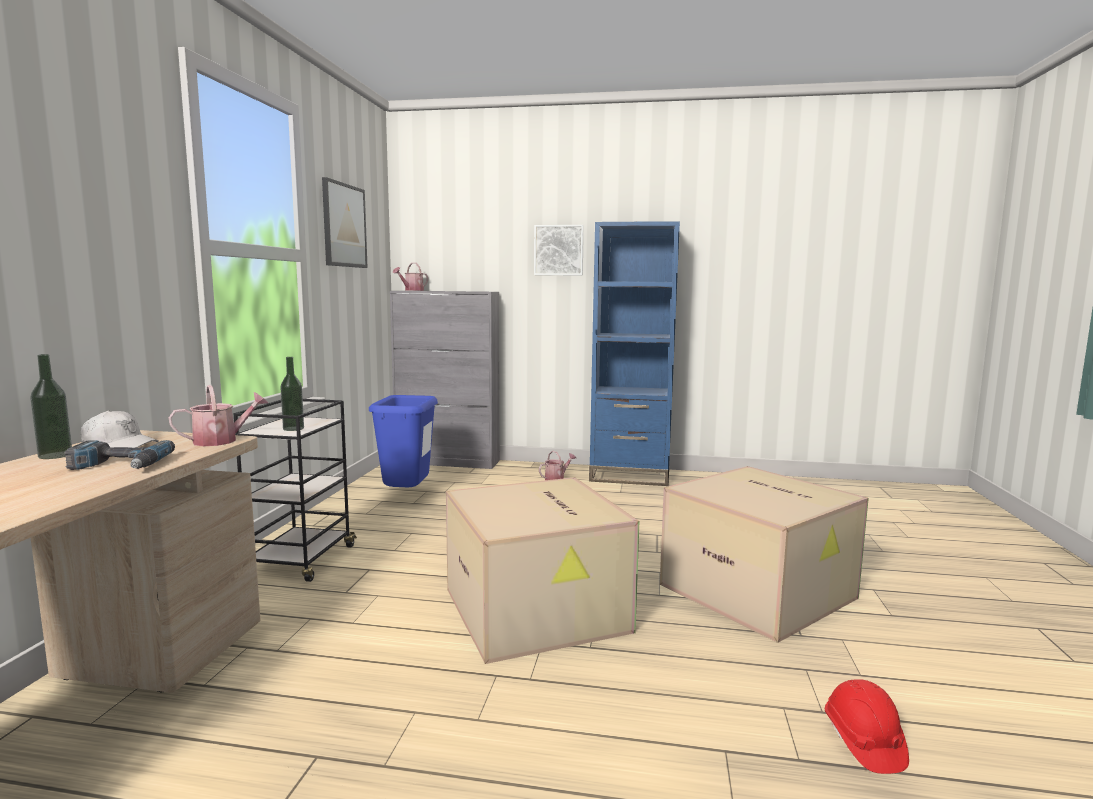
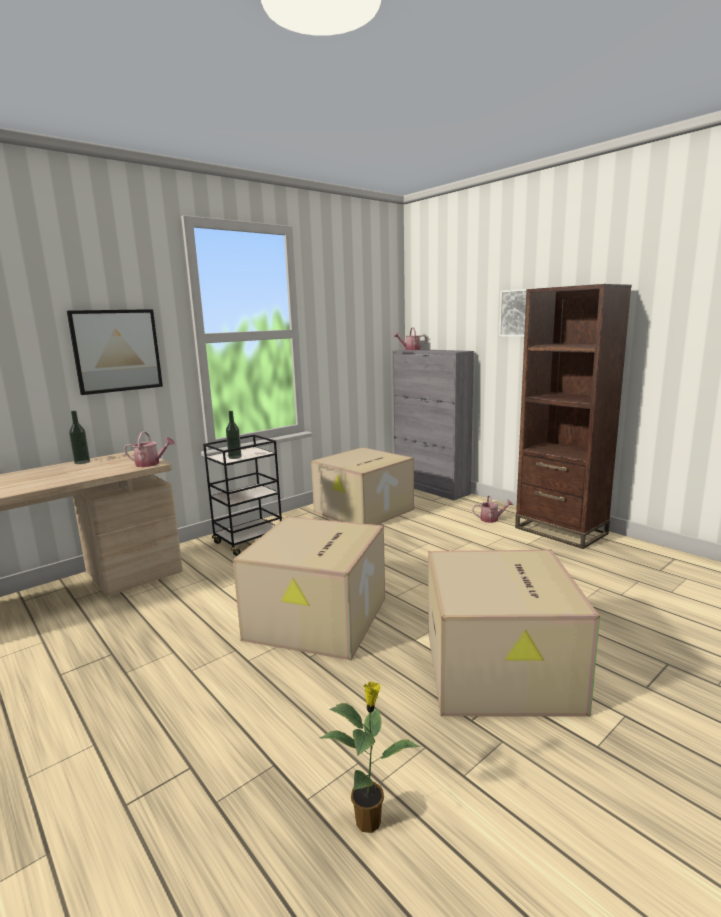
camera: 40 degrees right, 5 degrees up
(118, 465) = (84, 473): power drill -> none
(119, 444) = (114, 459): white cap -> none
(344, 225) = (344, 305): picture -> picture (117, 351)
(406, 497) = (363, 511): blue trash can -> cardboard box
(629, 476) = (560, 531): blue bookcase -> brown bookcase
(863, 742) = (369, 820): red hard hat -> potted plant

